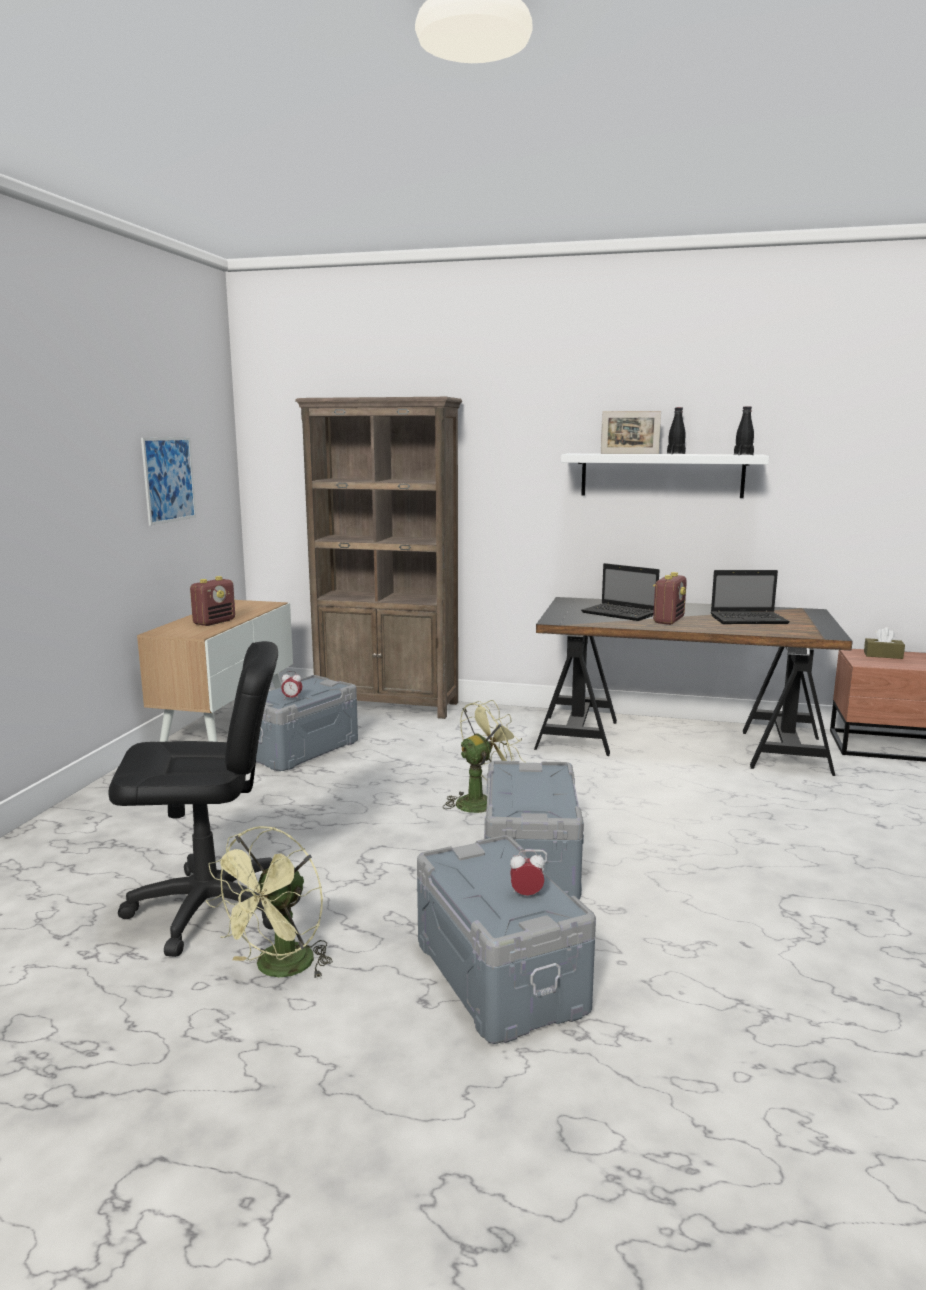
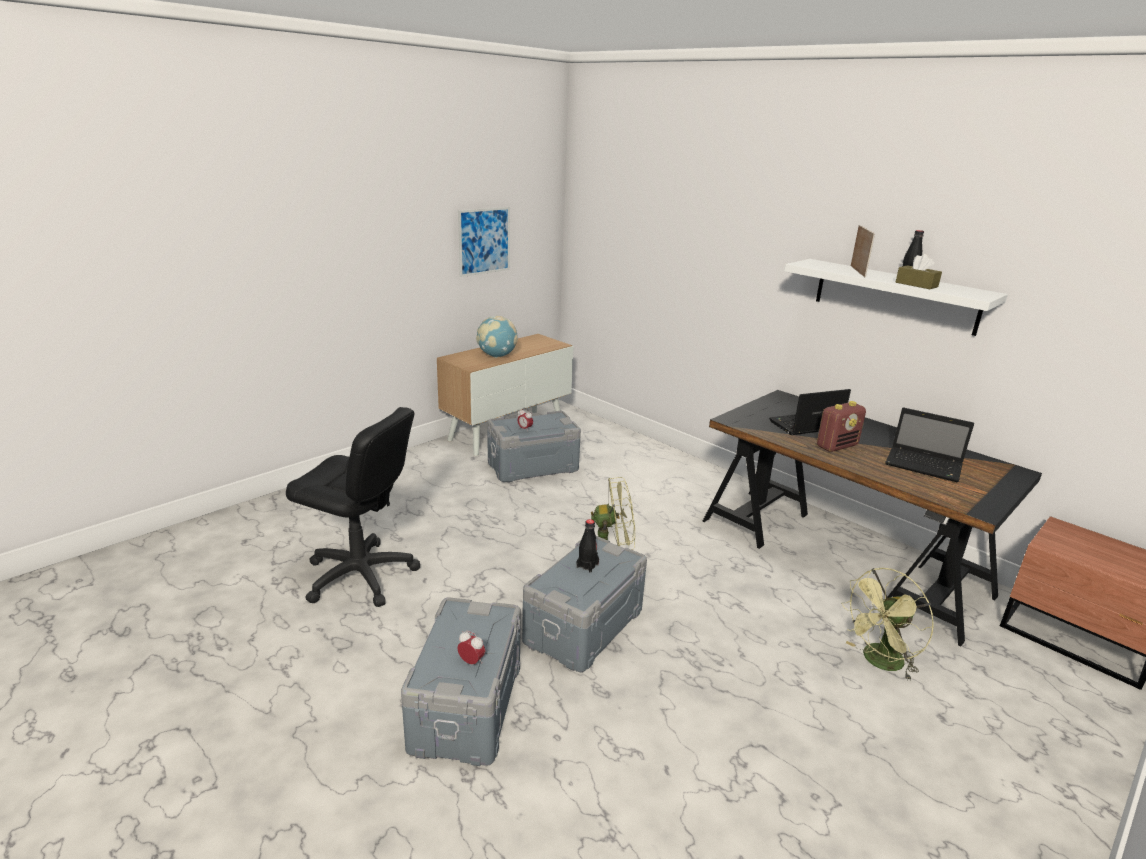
camera: 30 degrees right, 10 degrees up
(214, 622) = (497, 356): radio -> globe
(278, 969) = (352, 638): green fan -> green fan (878, 662)
(388, 705) = (634, 443): brown bookcase -> none
(621, 614) = (804, 426): laptop -> laptop turned 90 degrees clockwise
(629, 453) = (857, 271): picture frame -> picture frame turned 120 degrees counterclockwise
(743, 454) = (970, 293): black bottle -> black bottle (587, 565)
(883, 655) = (1090, 541): brown tissue box -> brown tissue box (916, 284)

